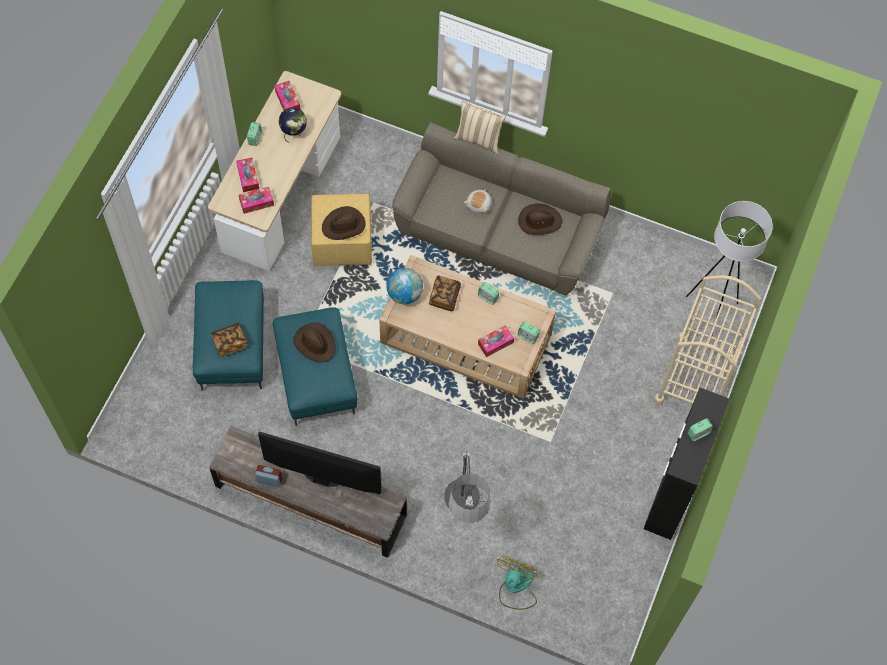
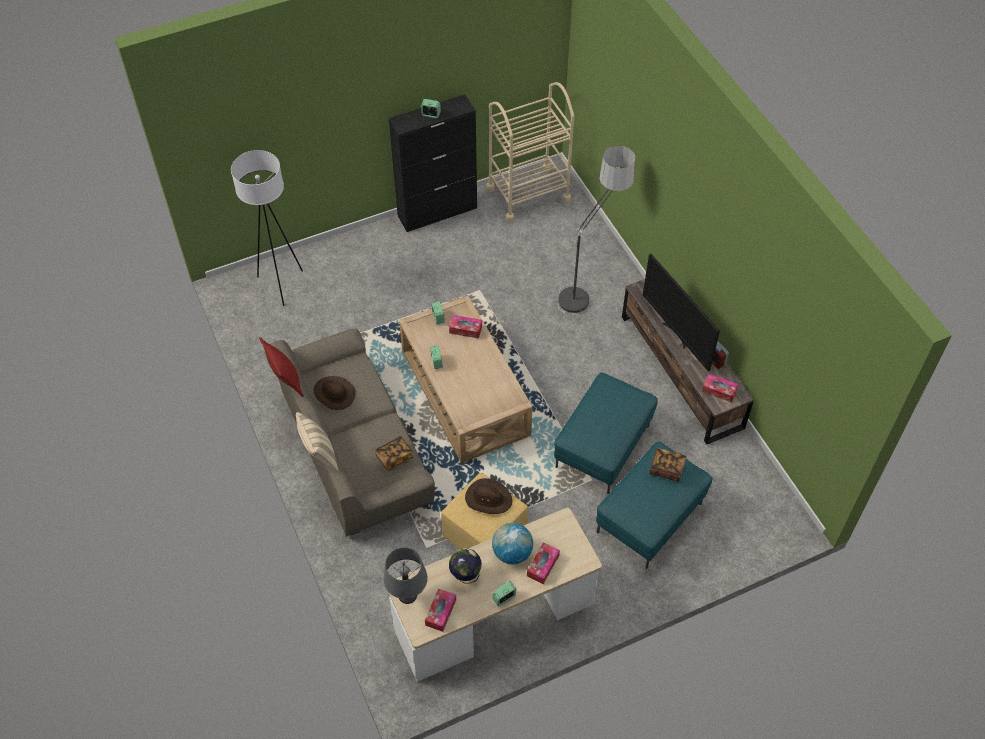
camera: 135 degrees left, 10 degrees down
(256, 202) = (556, 537): tissue box -> tissue box (719, 391)
(315, 343) = (599, 420): brown hat -> none
(319, 94) = (408, 595): none -> grey table lamp
(404, 294) = (495, 409): globe -> globe (512, 552)
(444, 297) = (467, 386): book -> book (394, 457)
(479, 205) = (363, 441): plush toy -> none
(516, 587) = (590, 233): fan -> none
(564, 170) = (286, 380): none -> red pillow
(696, 379) = (343, 256): beige cart -> beige cart (528, 194)

